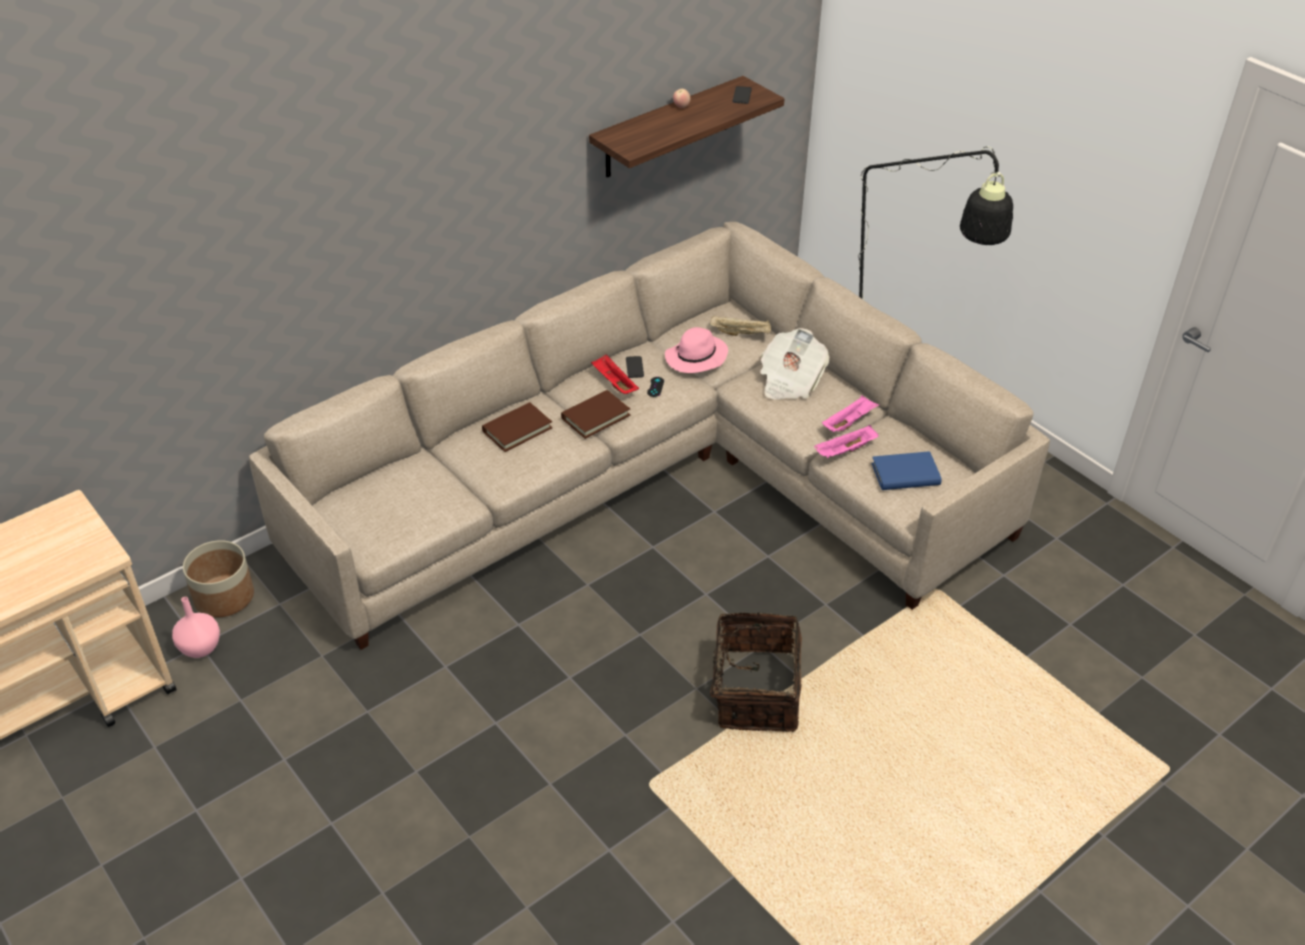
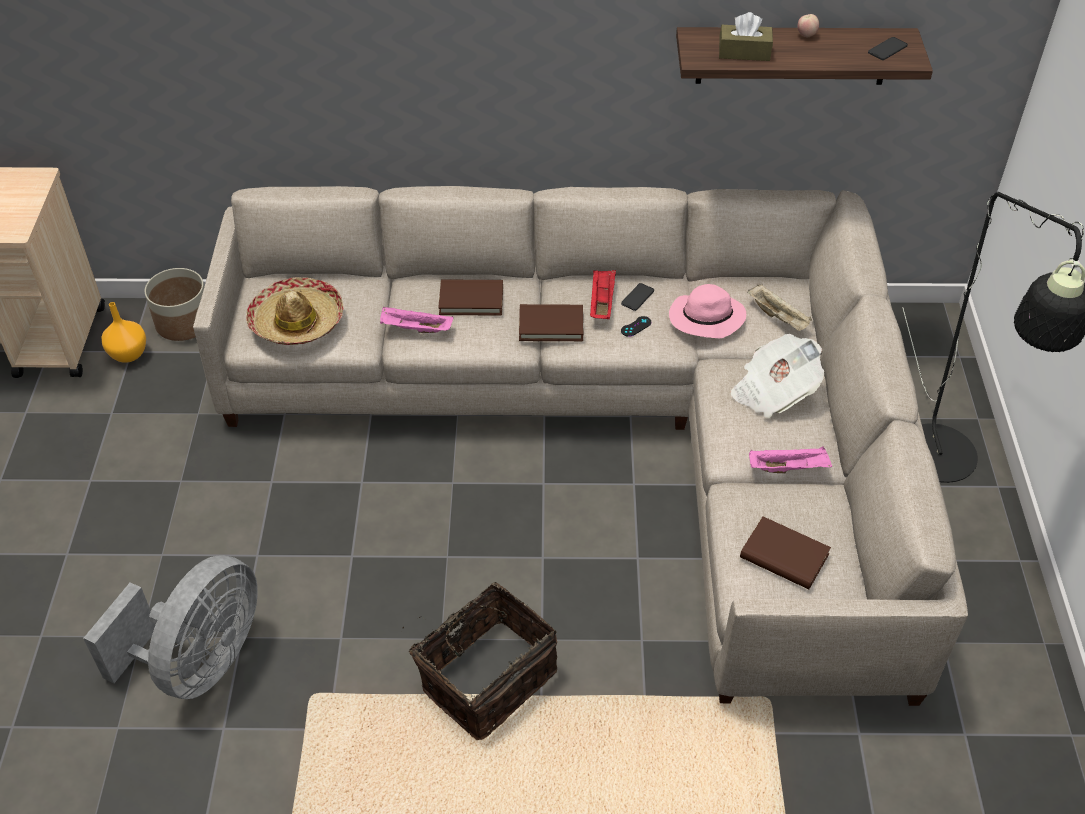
camera: 40 degrees right, 5 degrees up
(200, 648) = (128, 354): pink vase -> orange vase
(396, 514) = (297, 321): none -> hat
(538, 821) = (200, 662): none -> grey fan
(656, 133) = (744, 52): none -> brown tissue box
(845, 451) = (749, 495): pink tray -> pink tray (415, 329)
(905, 474) = (784, 556): blue book -> brown book

